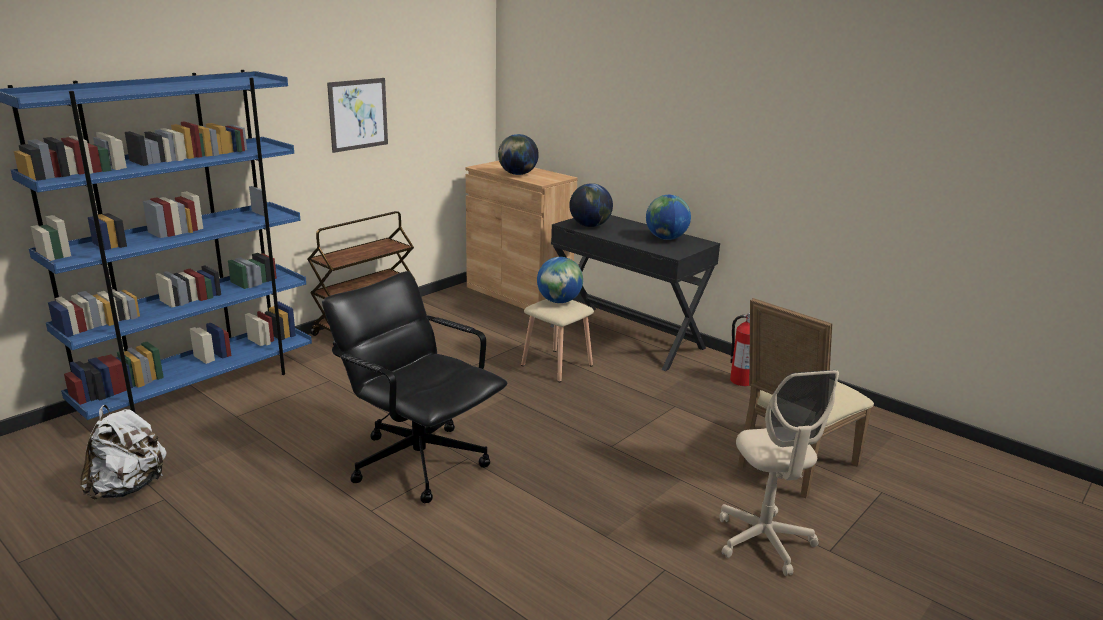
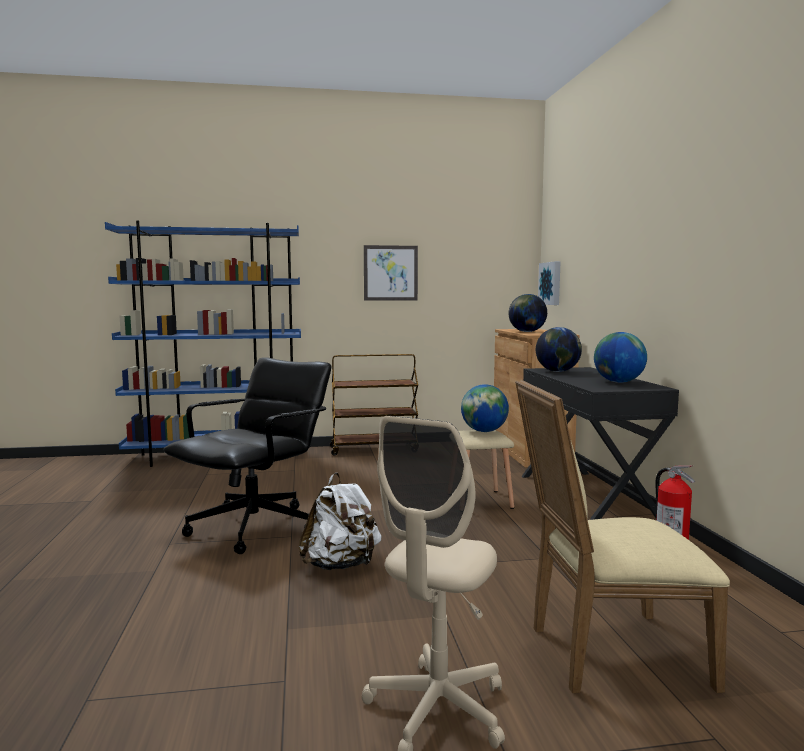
camera: 40 degrees right, 15 degrees down
(128, 487) = (89, 490): white backpack -> white backpack (341, 565)
(419, 461) = (255, 527): black office chair -> black office chair turned 45 degrees clockwise
(520, 113) = (551, 283): none -> picture

